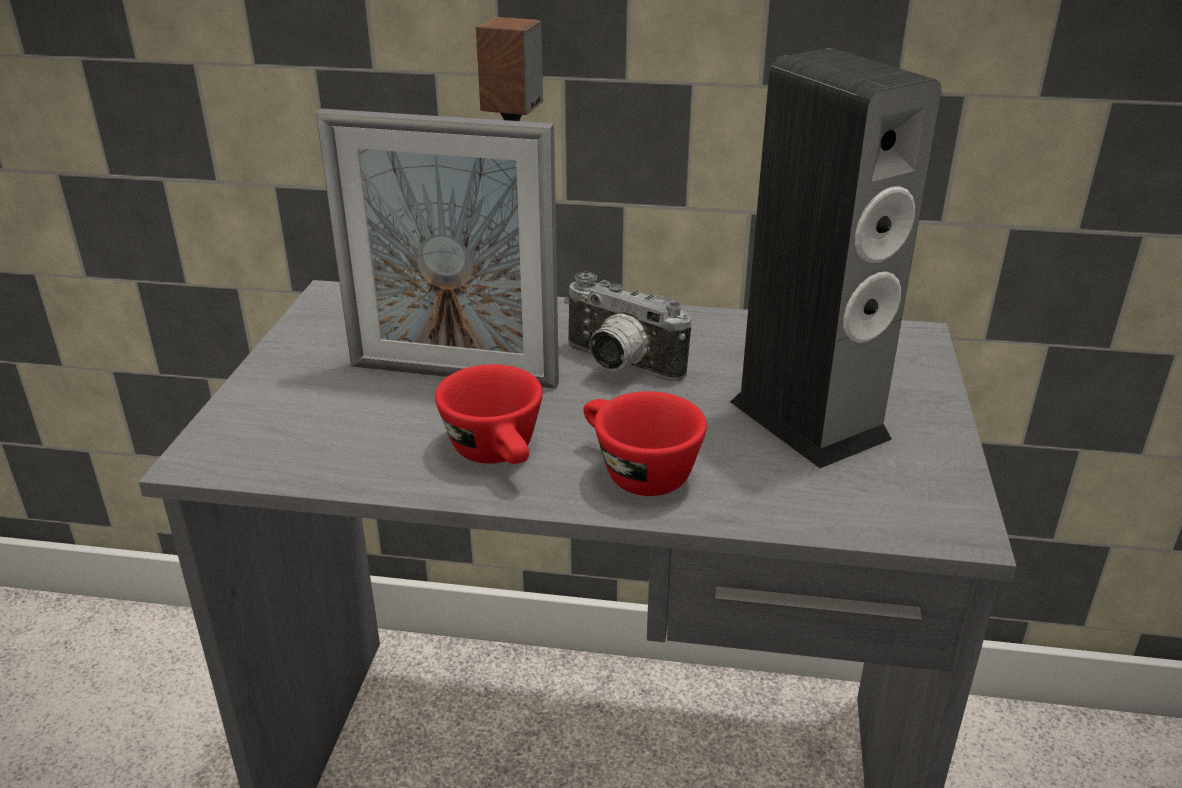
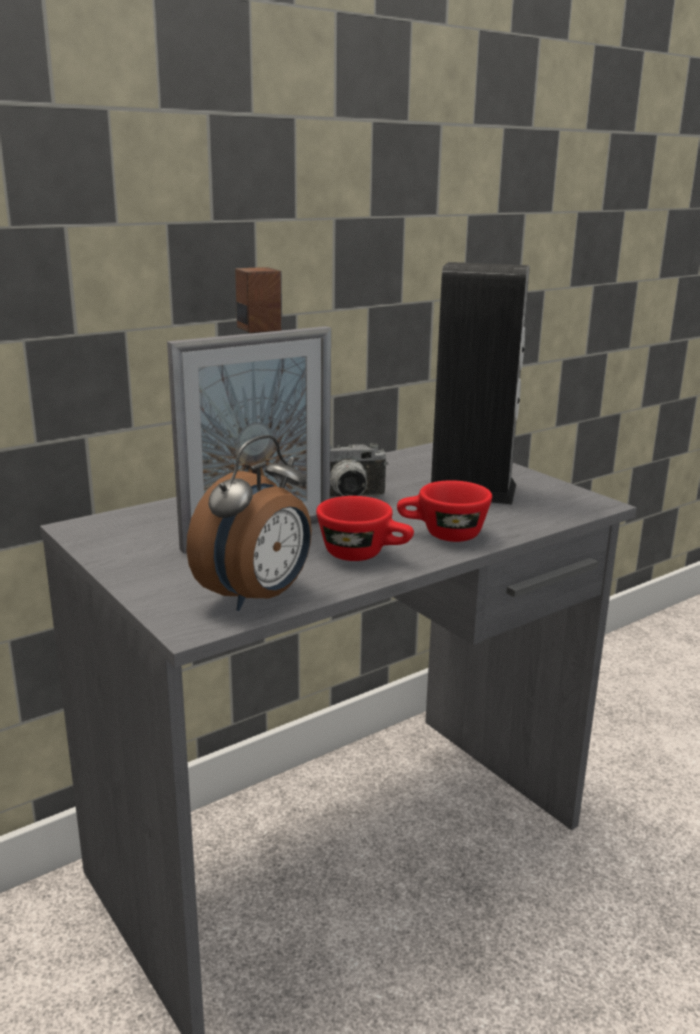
camera: 45 degrees left, 10 degrees down
(306, 455) = (258, 597): none -> alarm clock

